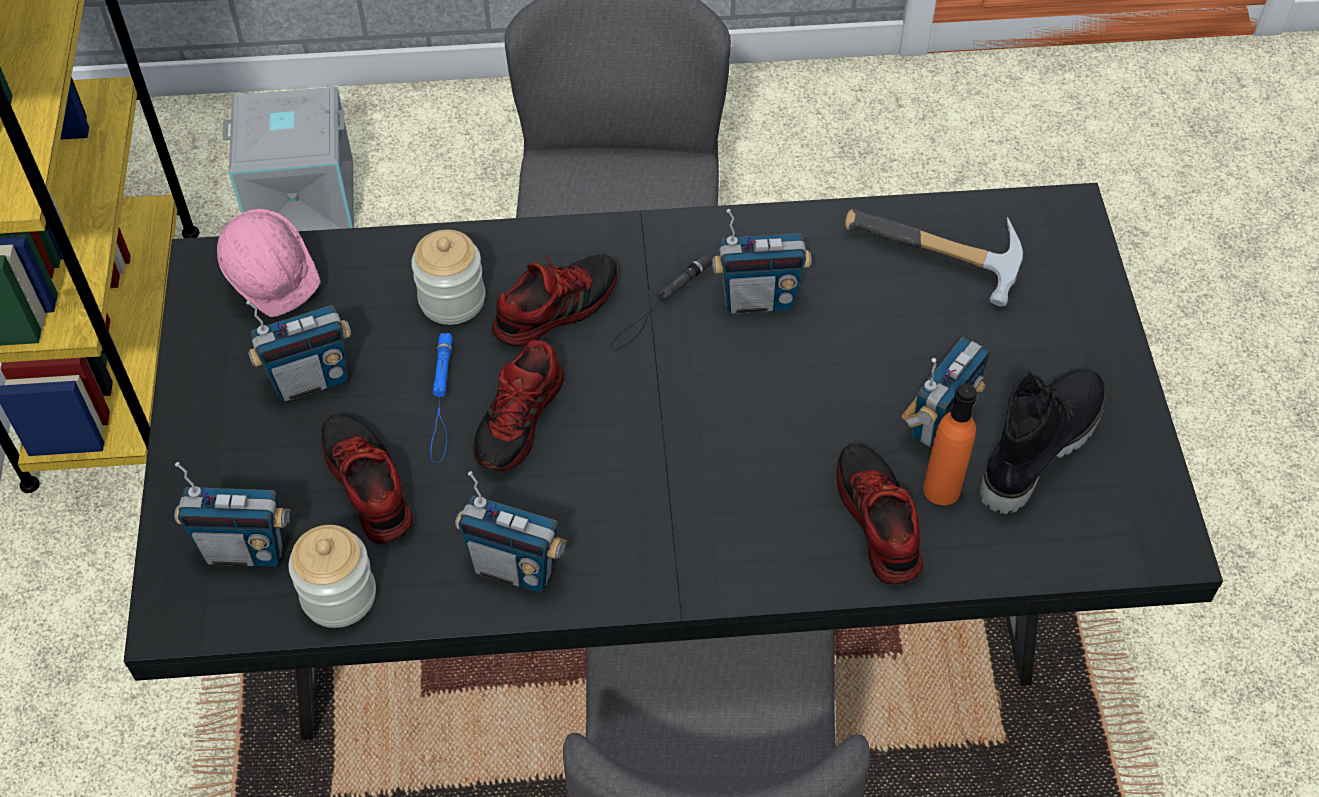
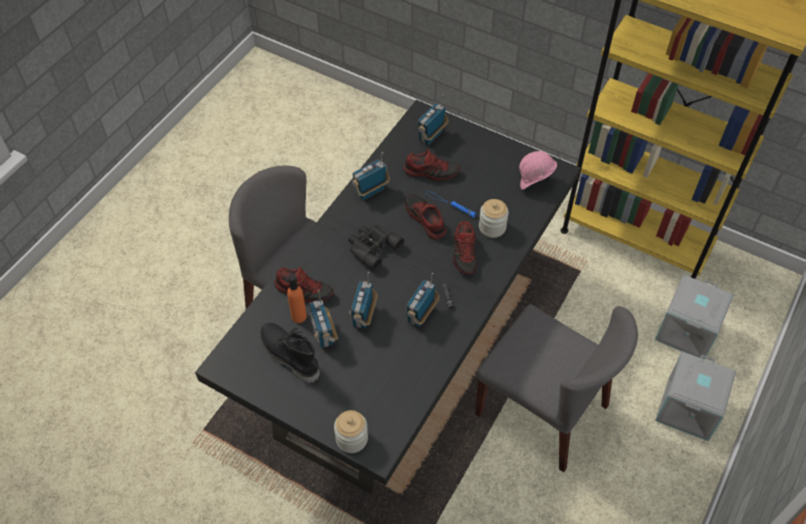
camera: 125 degrees right, 0 degrees up
(310, 380) = (485, 176): radio -> radio (363, 316)
(339, 596) = (397, 149): jar -> jar (351, 439)
(466, 144) = (689, 409): none -> grey storage box
(669, 469) = (372, 247): none -> black binoculars
(936, 263) = (391, 384): hammer -> none
(1037, 447) = (288, 356): black boot -> black boot turned 150 degrees clockwise

